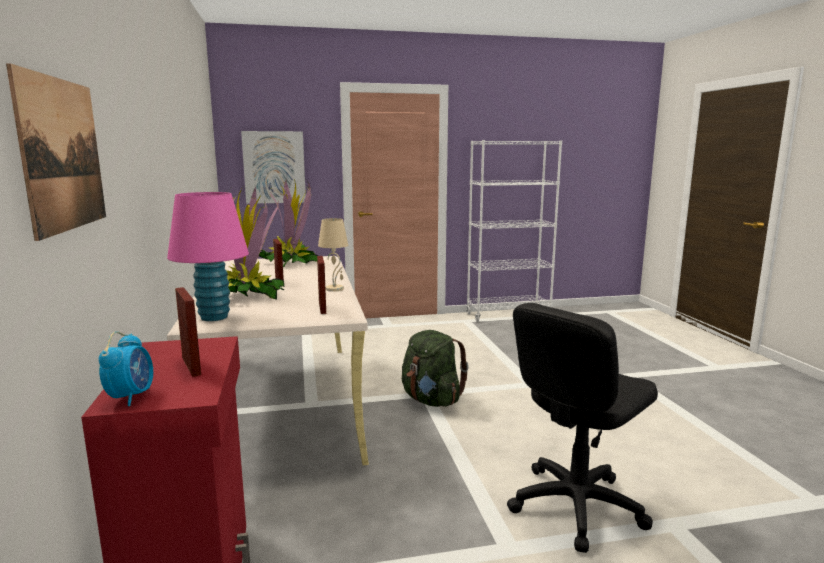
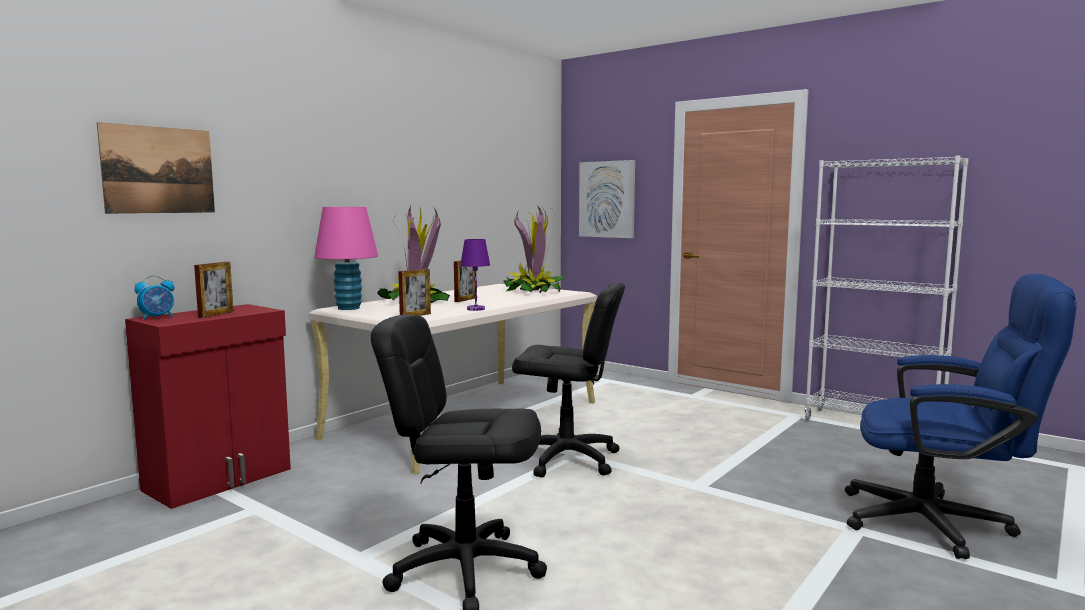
camera: 50 degrees right, 5 degrees down
(335, 289) = (476, 309): beige table lamp -> purple table lamp
(431, 400) = (567, 459): green backpack -> black office chair
(640, 358) = (941, 524): none -> blue office chair

